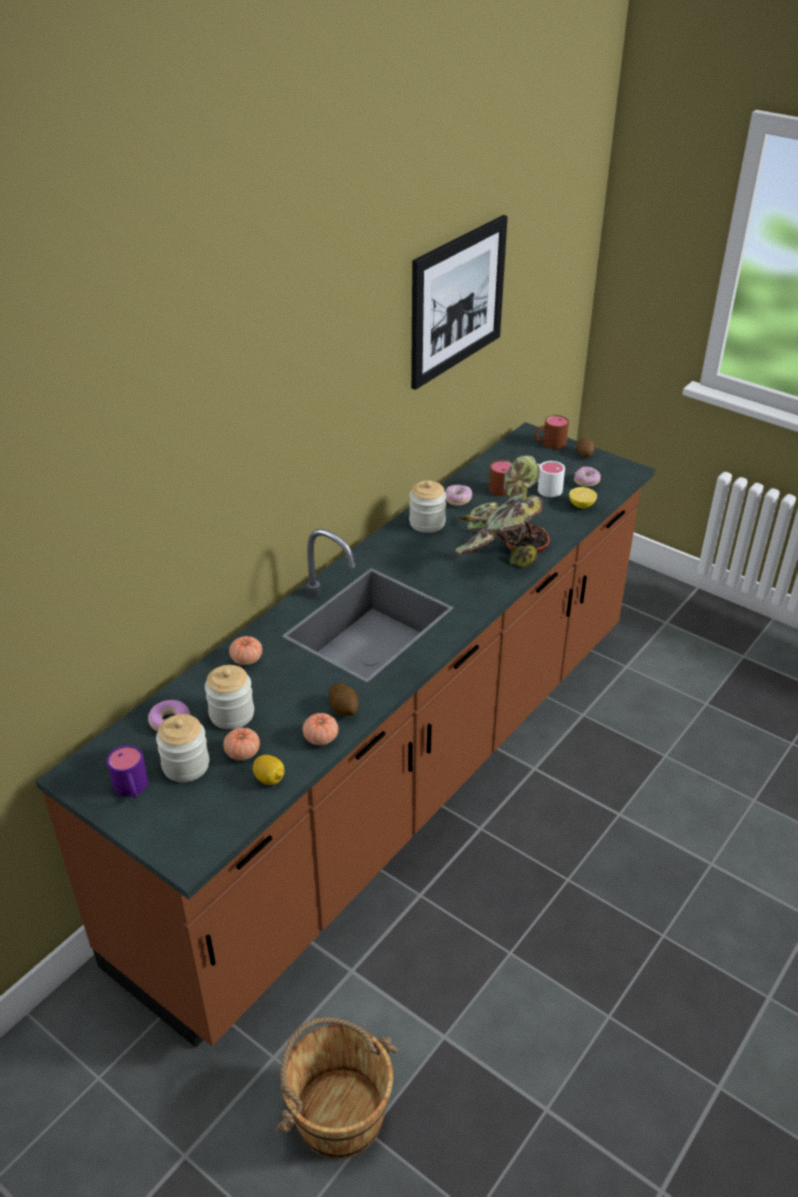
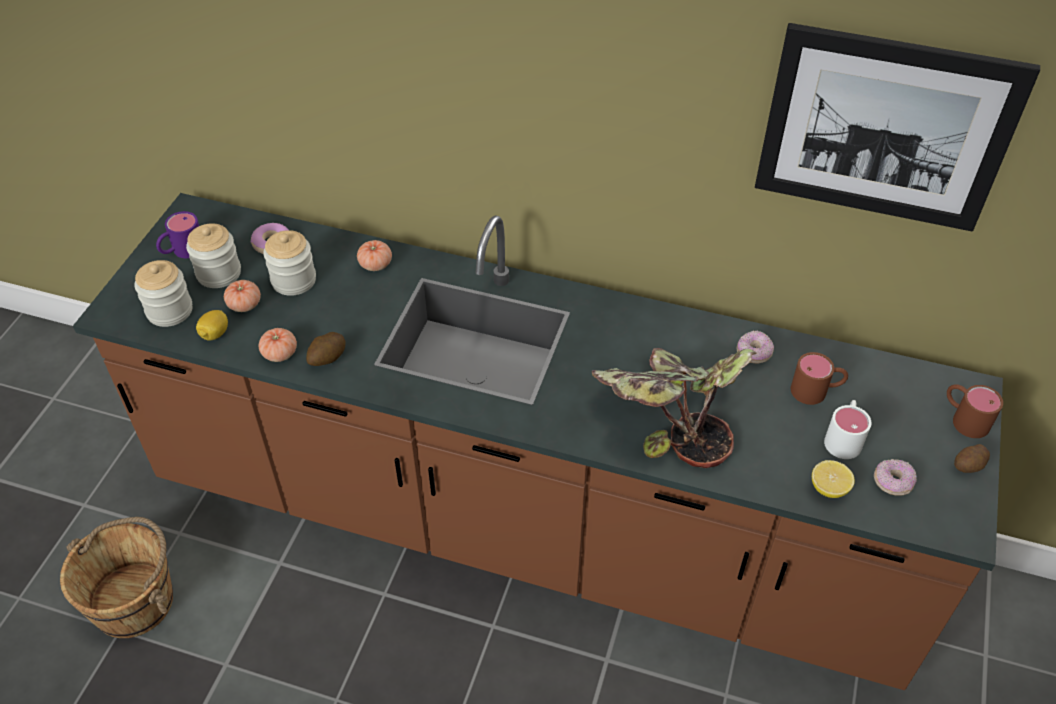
camera: 70 degrees right, 10 degrees up
(427, 523) = (686, 337): jar -> jar (169, 310)

